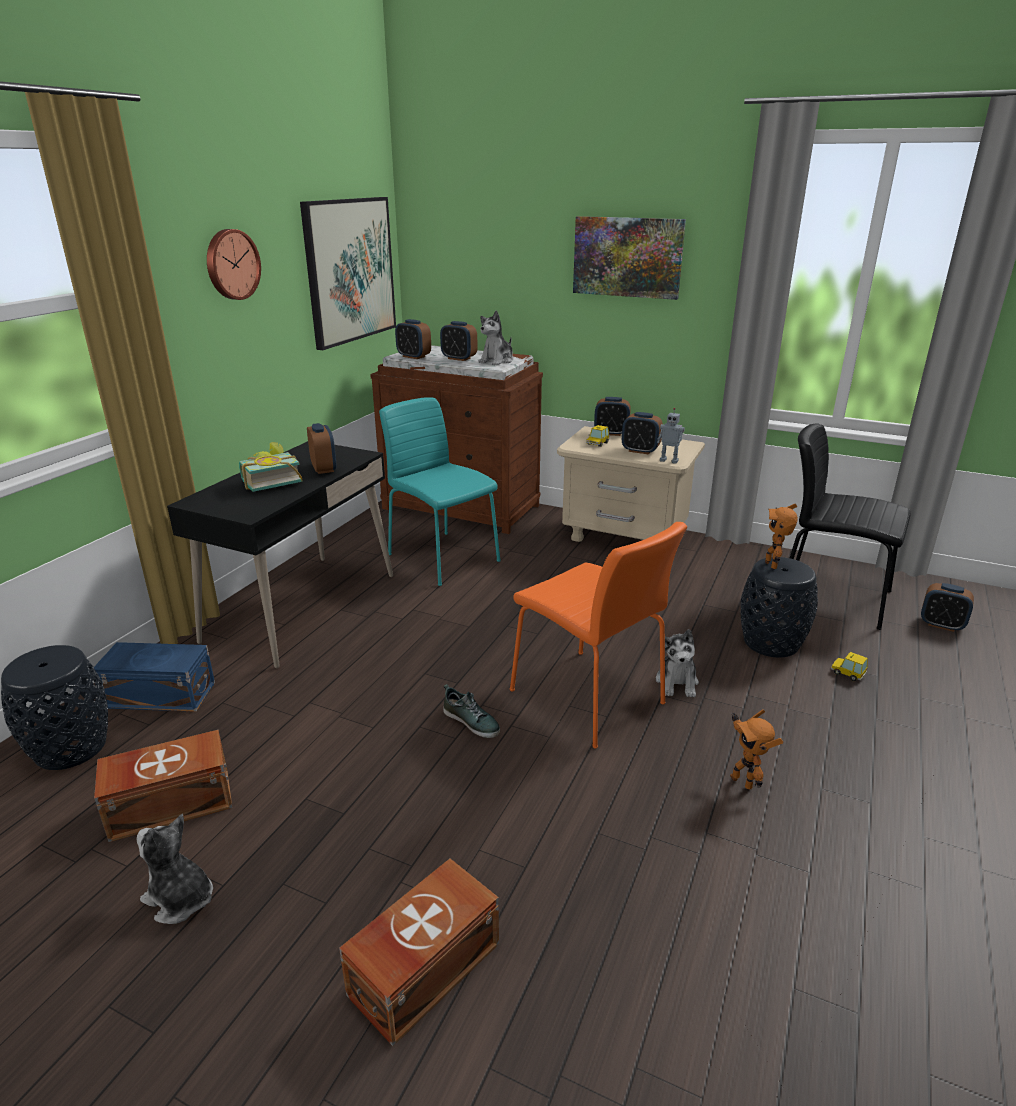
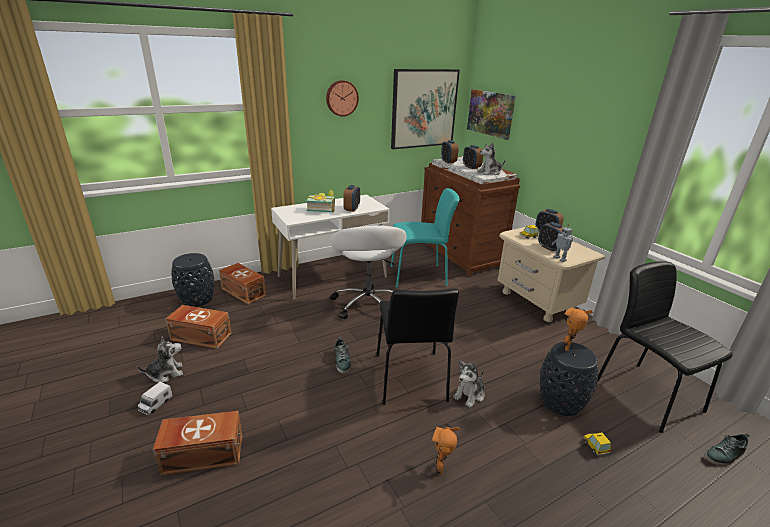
camera: 35 degrees right, 0 degrees up
(159, 694) = (244, 291): blue storage box -> brown storage box
(180, 899) = (166, 373): plush toy -> plush toy turned 90 degrees clockwise
(230, 956) = (156, 404): none -> toy truck
(302, 607) = (332, 277): black desk -> white desk
(412, 627) = (367, 305): none -> white office chair
(440, 556) = (420, 275): turquoise chair -> turquoise chair turned 90 degrees clockwise
(591, 699) = (411, 379): orange chair -> black chair
(627, 257) = (581, 119): picture -> picture (491, 113)
(941, 625) = (724, 455): alarm clock -> shoe

